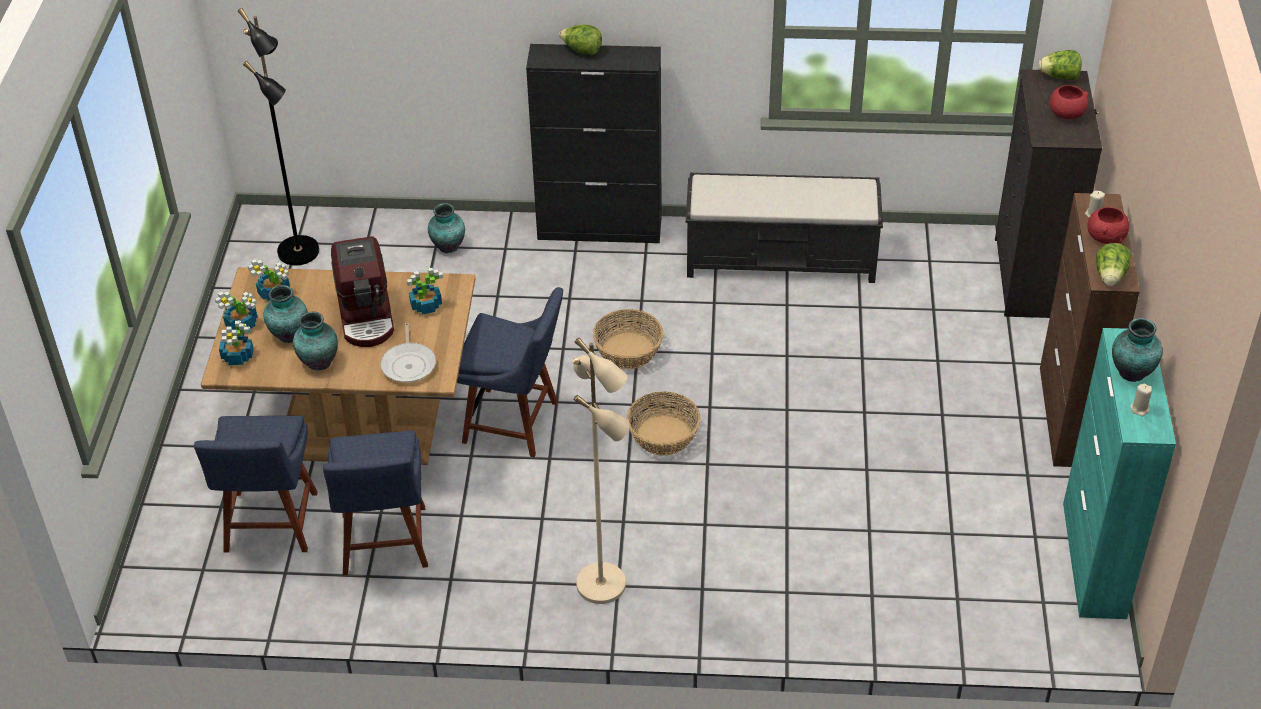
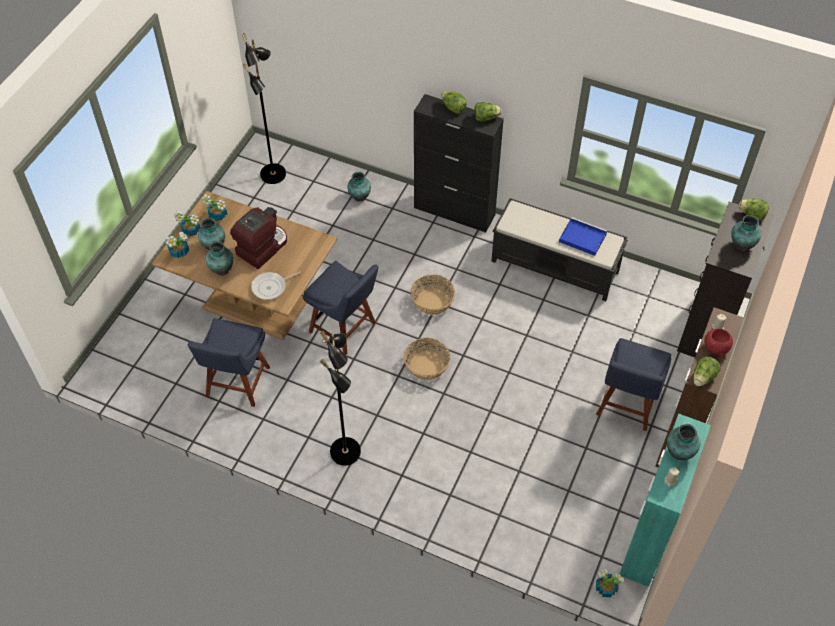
camera: 20 degrees right, 10 degrees up
(270, 526) = (180, 351): blue chair -> blue chair (626, 406)
(367, 317) = (262, 247): coffee machine -> coffee machine turned 150 degrees counterclockwise
(409, 364) = (271, 287): frying pan -> frying pan turned 45 degrees clockwise
(425, 306) = (298, 250): potted plant -> potted plant (605, 587)
(603, 584) = (346, 452): beige floor lamp -> black floor lamp
(635, 51) = (486, 118): none -> lettuce
(817, 194) = (581, 238): none -> blue tray
(1066, 114) = (741, 245): red bowl -> vase

